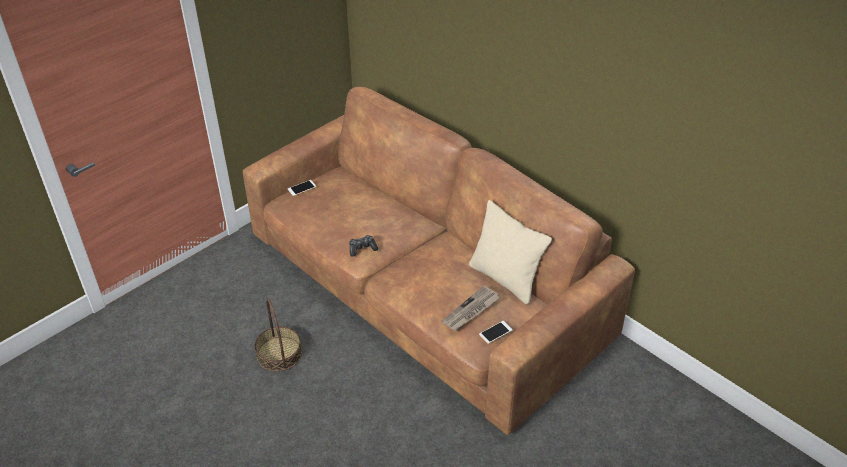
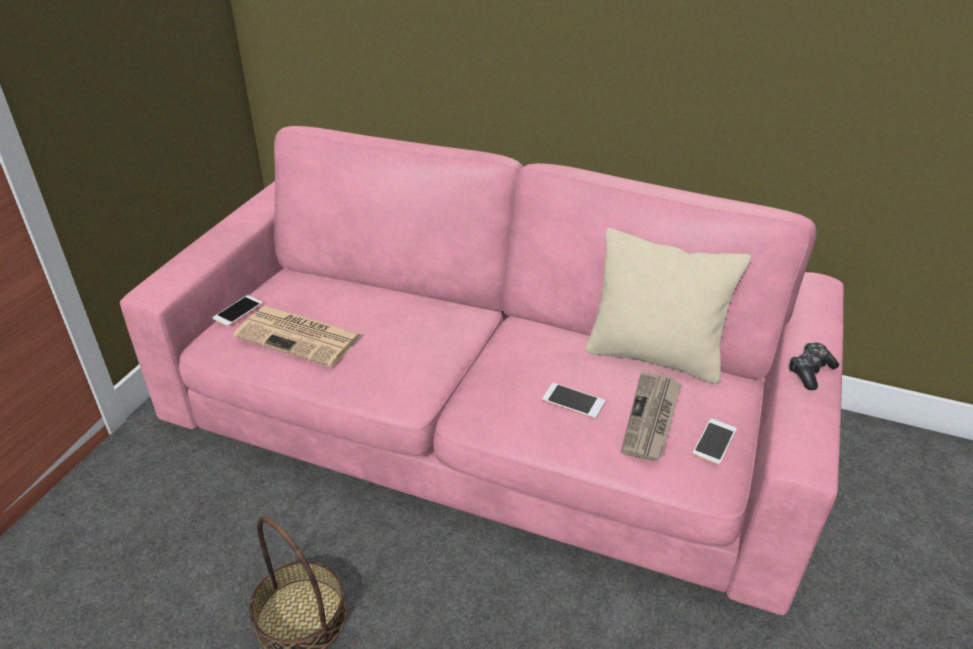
camera: 25 degrees left, 5 degrees down
(324, 212) = (300, 336): none -> newspaper
(362, 248) = (401, 374): game controller -> game controller (809, 371)
(424, 286) = (485, 418): brown sofa -> pink sofa
(437, 289) = (573, 401): none -> phone

